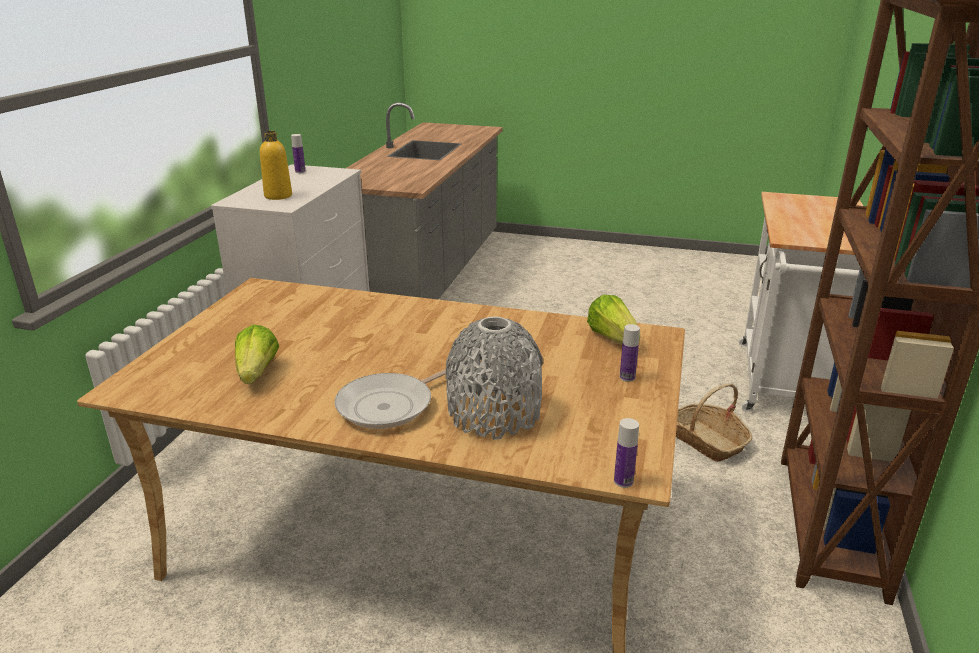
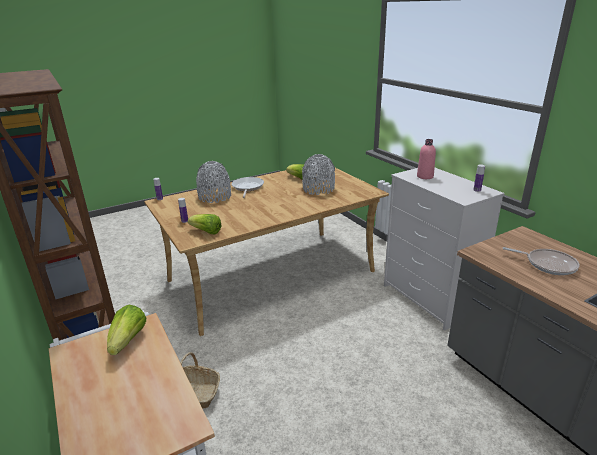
camera: 135 degrees right, 0 degrees up
(278, 196) = (425, 176): yellow bottle -> pink bottle
(301, 330) = (318, 189): none -> grey vase
(396, 170) = (547, 264): none -> frying pan
(806, 235) = (128, 340): none -> lettuce

